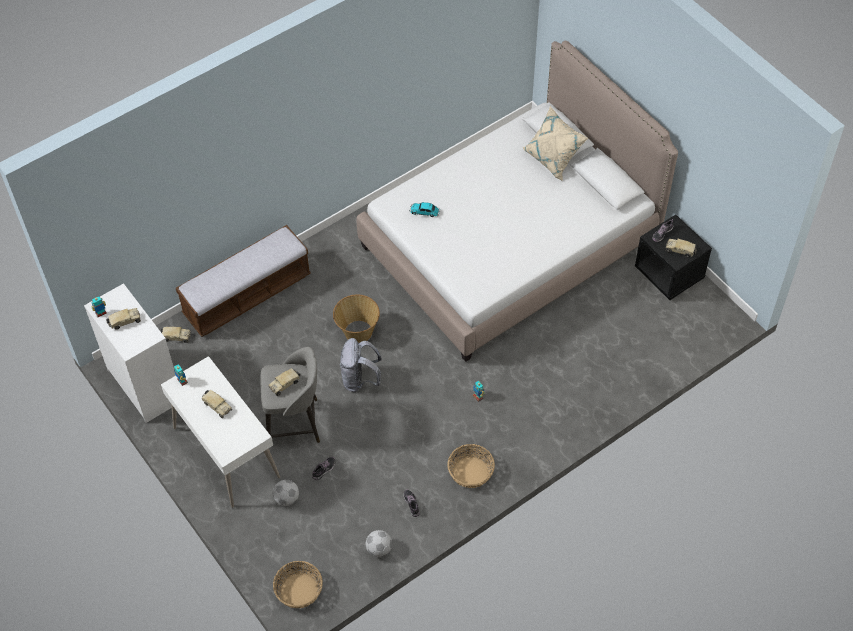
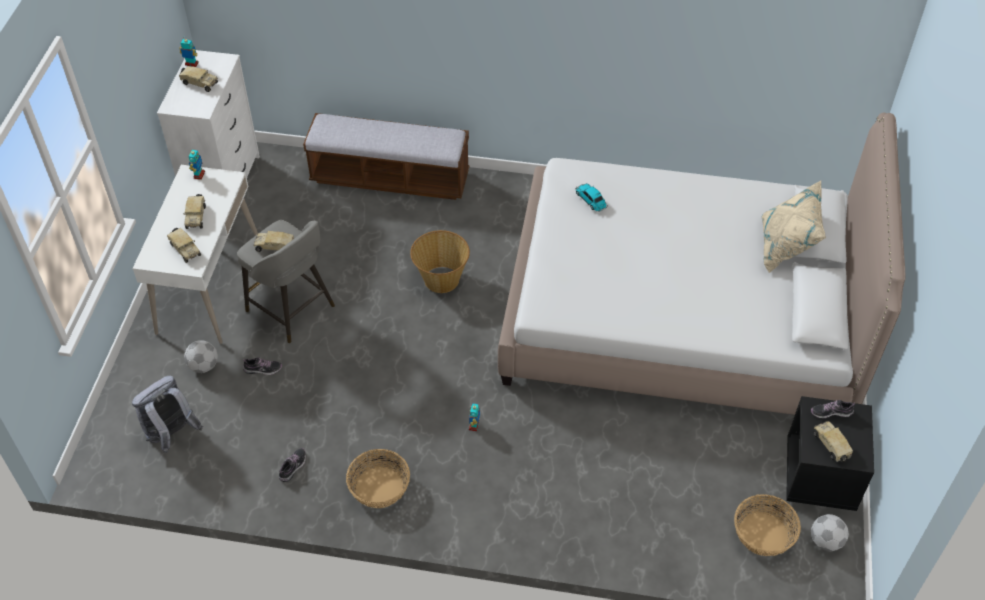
camera: 45 degrees right, 5 degrees down
(175, 337) = (293, 166): toy truck -> toy truck (184, 249)
(299, 591) = (110, 452): basket -> basket (763, 534)
(360, 380) = (390, 321): grey backpack -> grey backpack (172, 435)
(379, 549) = (216, 480): football -> football (826, 541)

